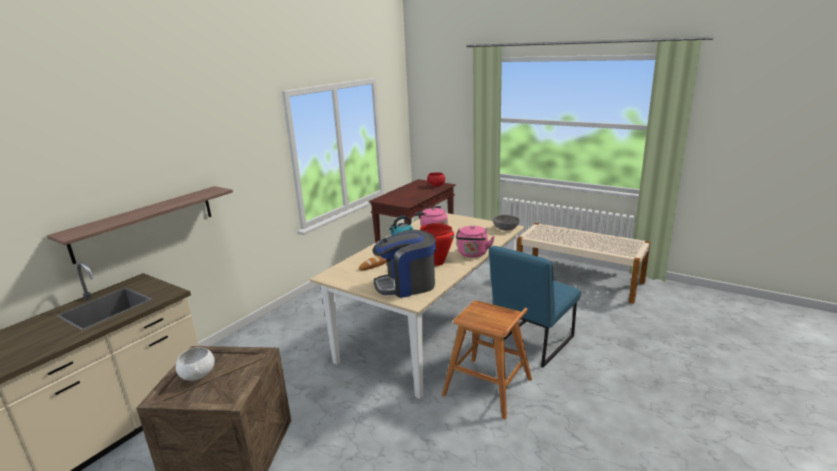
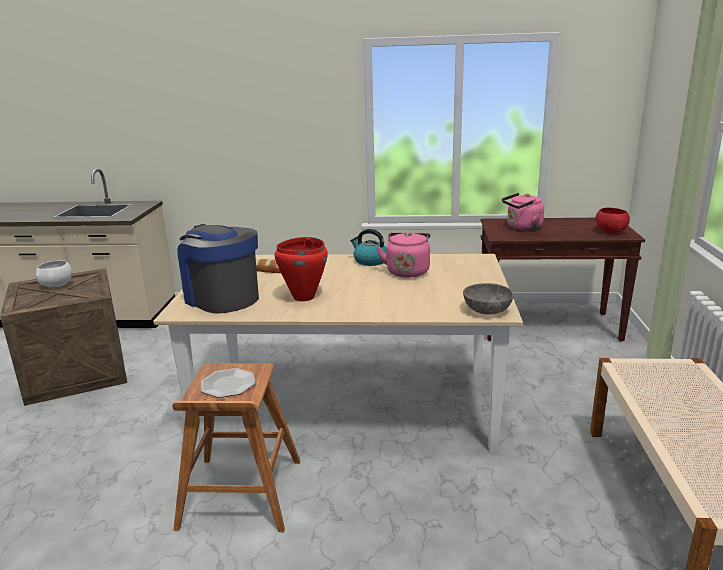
camera: 60 degrees right, 0 degrees up
(145, 222) = (173, 154): shelf -> none
(472, 254) = (354, 310): pink kettle -> pink kettle (522, 227)
(489, 316) = (228, 384): none -> plate
(532, 342) = (387, 506): blue chair -> none

